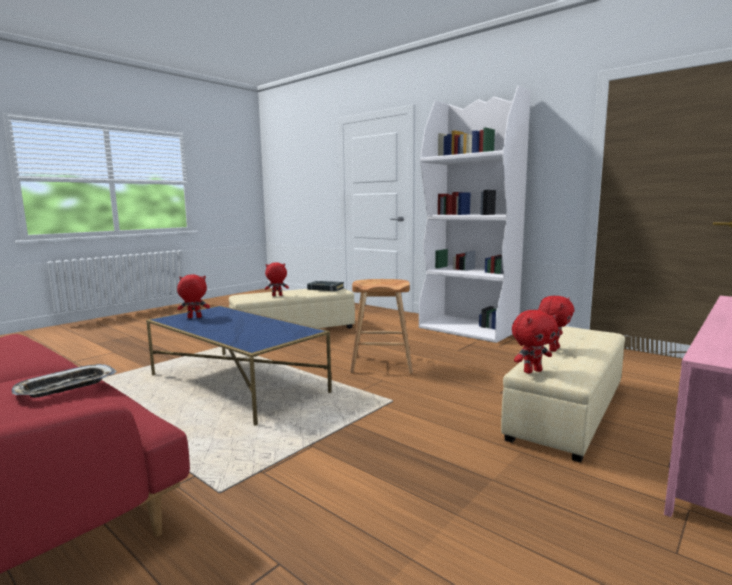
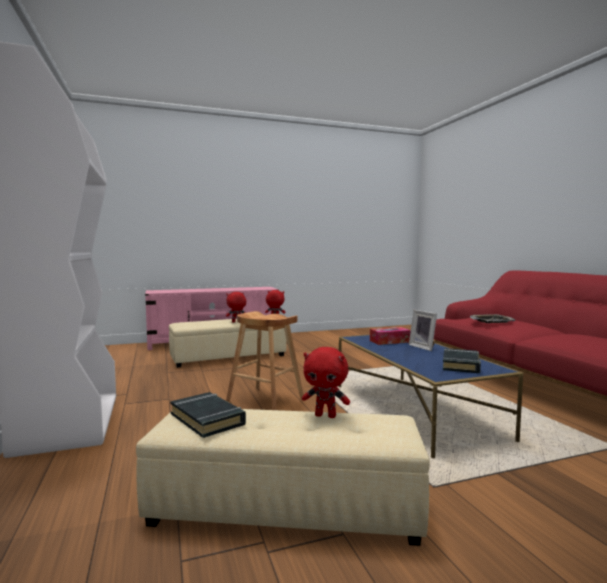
camera: 150 degrees left, 5 degrees down
(194, 317) = (461, 365): red plush toy -> black book
(223, 330) = (424, 347): none -> picture frame
(263, 332) = (390, 341): none -> tissue box

